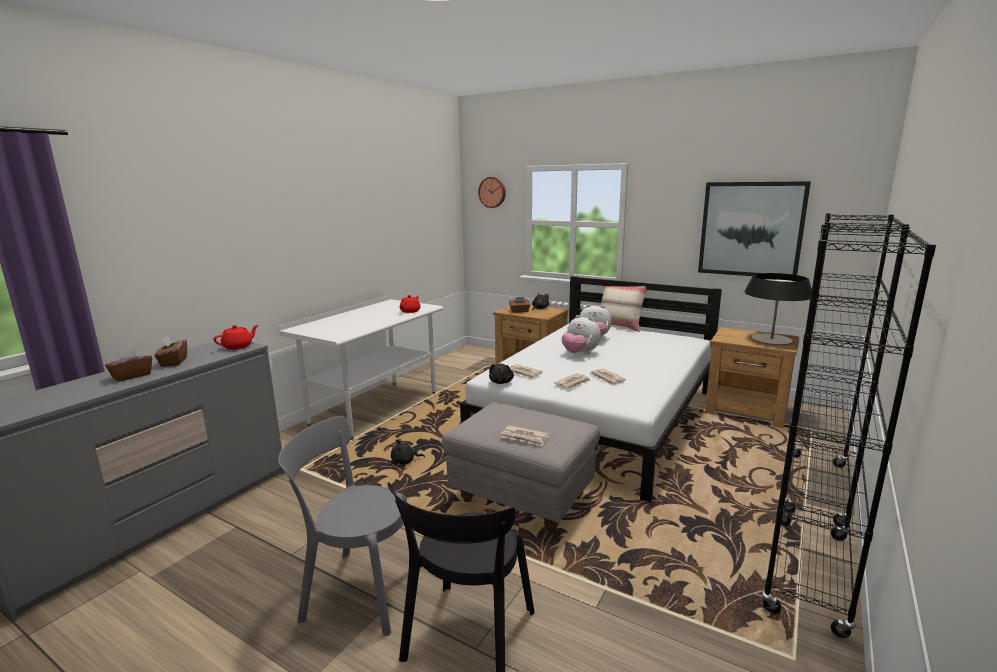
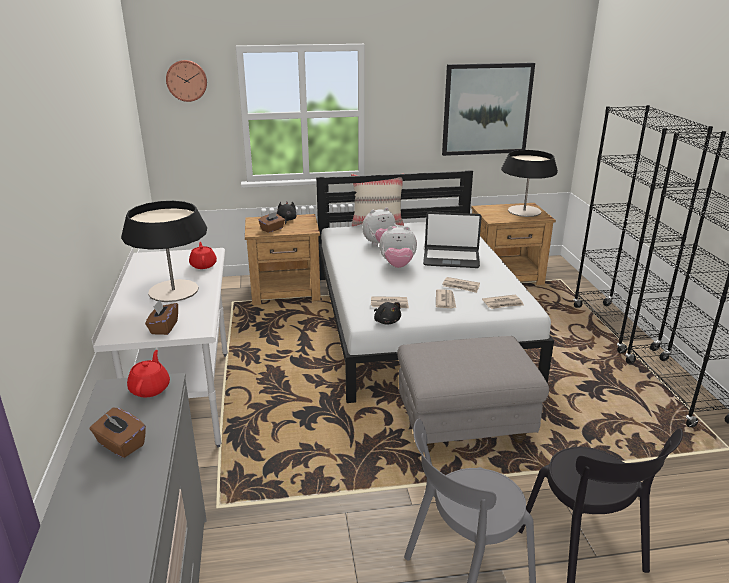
camera: 40 degrees left, 10 degrees up
(131, 376) = (118, 488): brown tissue box -> brown tissue box (164, 327)
(367, 318) = (173, 291): none -> table lamp
(405, 461) = (315, 442): black plush toy -> none
(524, 438) = (493, 370): newspaper -> newspaper (503, 303)
(635, 359) = (451, 258): none -> laptop

